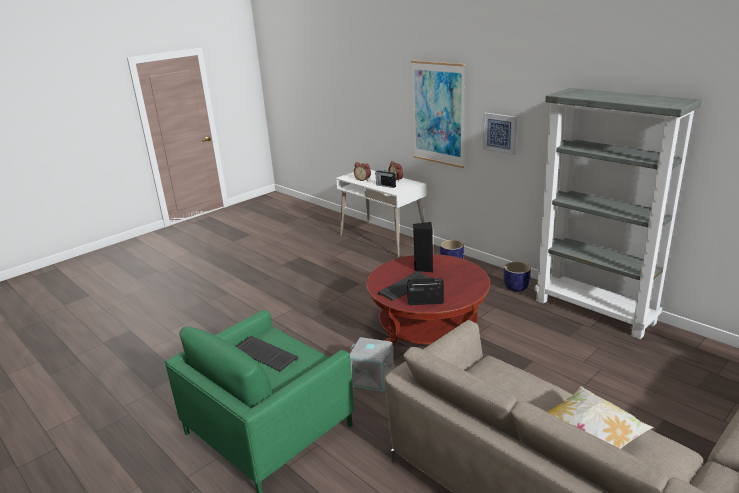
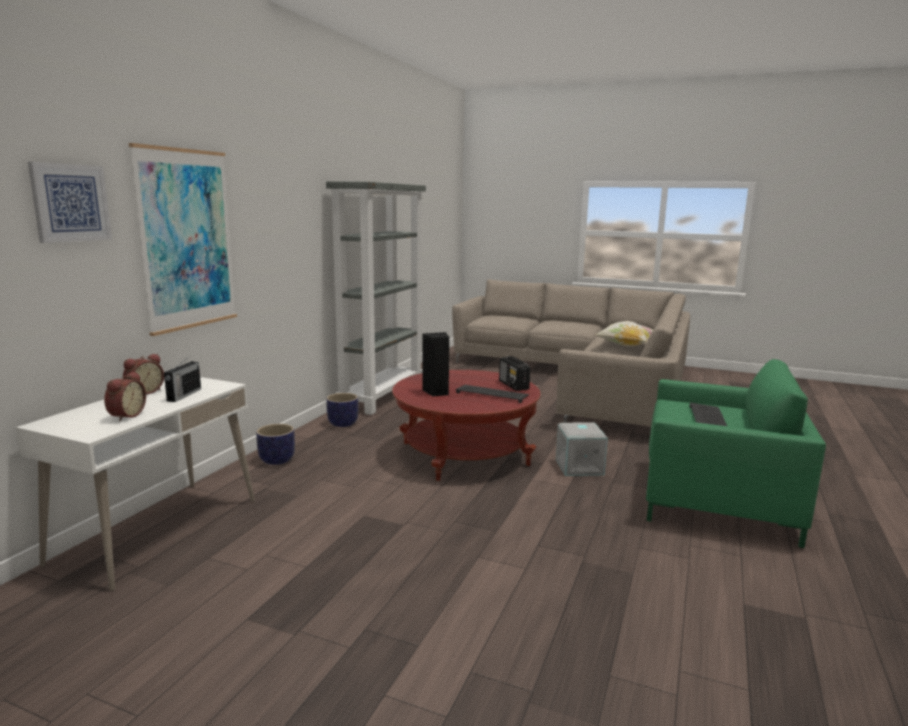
camera: 115 degrees left, 10 degrees down
(500, 133) = (271, 249): picture -> picture (70, 203)

